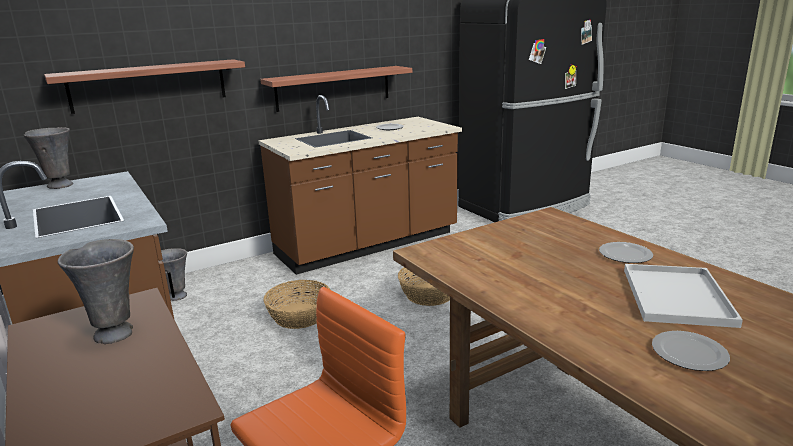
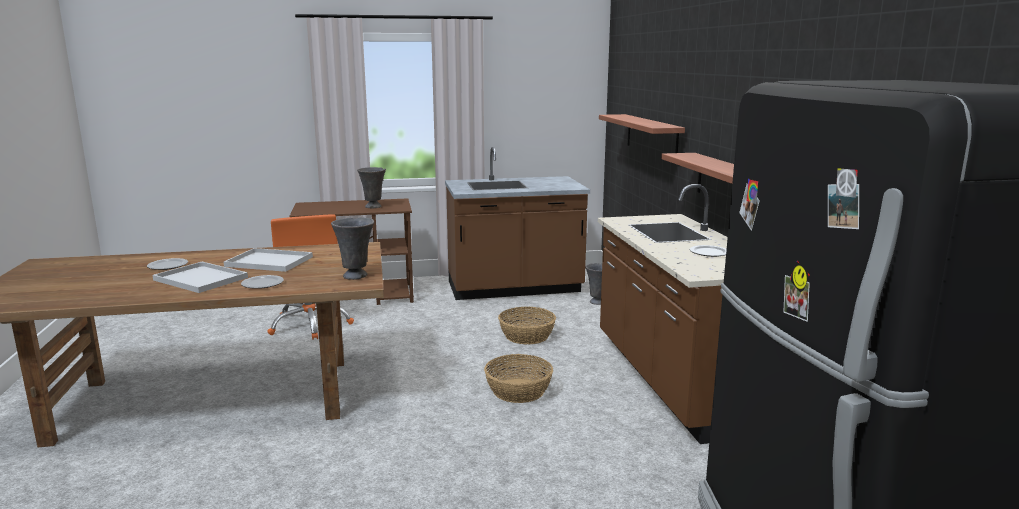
camera: 110 degrees right, 5 degrees down
(60, 185) = (566, 181): grey vase -> grey vase (356, 276)
(555, 282) = (271, 261): none -> white tray

